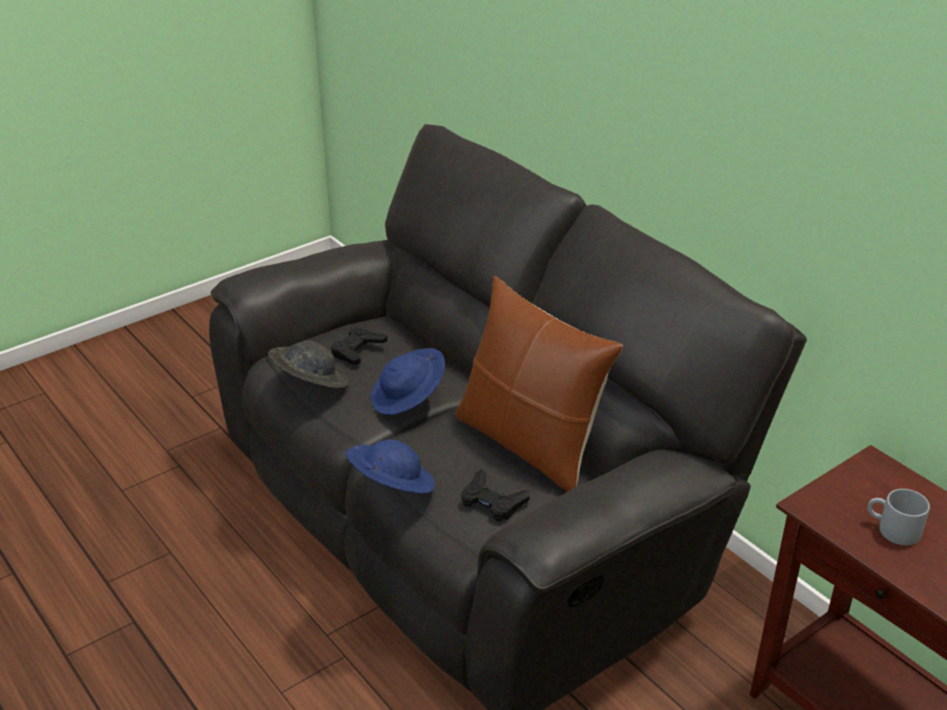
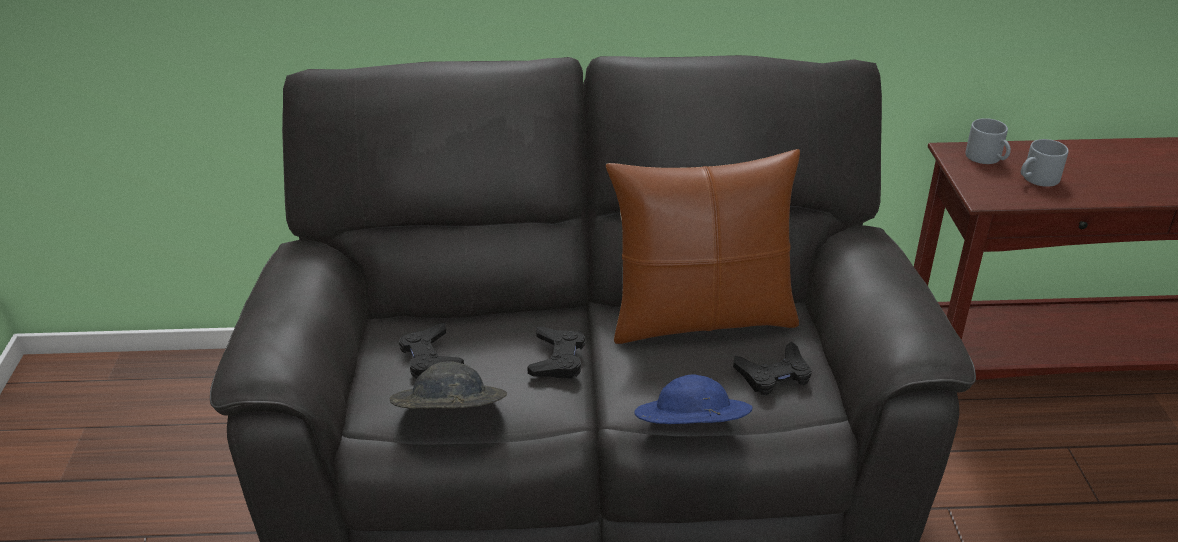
camera: 55 degrees left, 0 degrees up
(408, 398) = (557, 359): blue hat -> black game controller
(890, 488) = (988, 158): none -> grey mug

